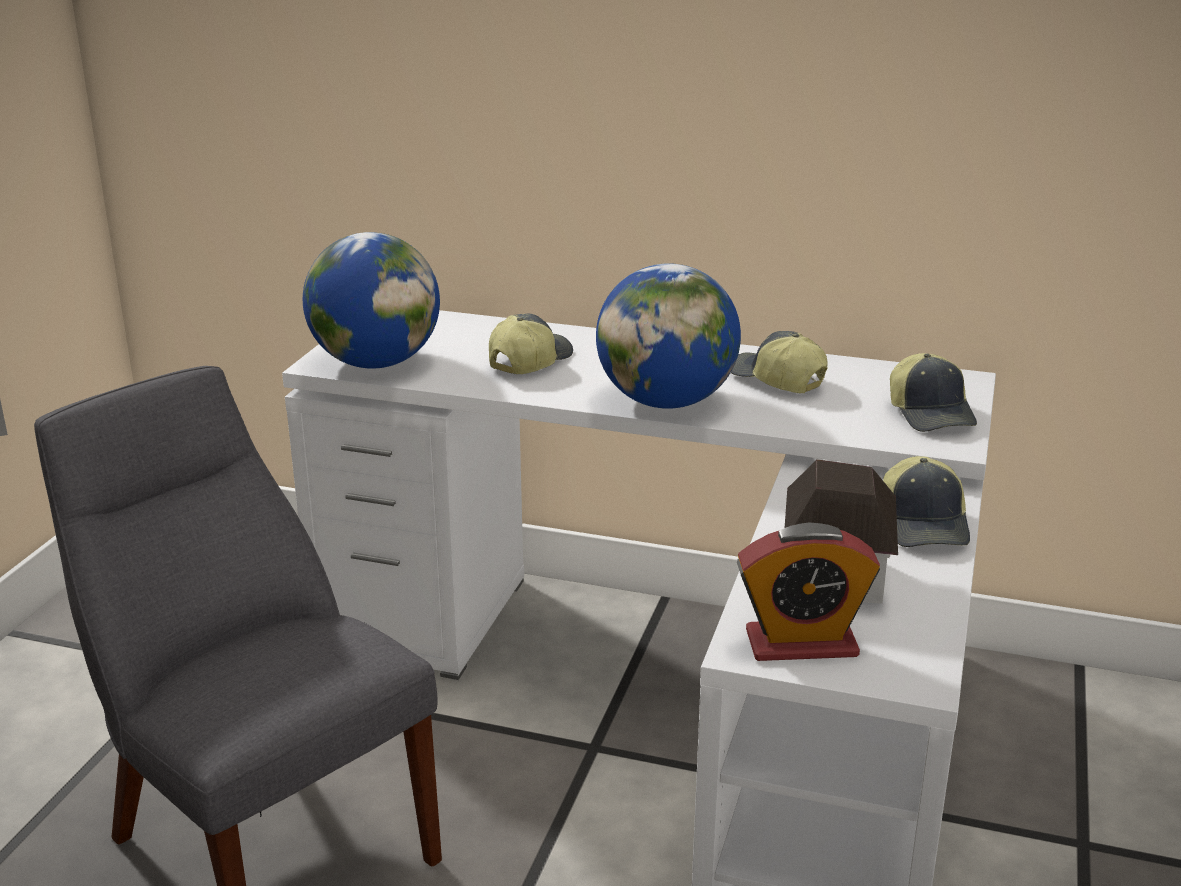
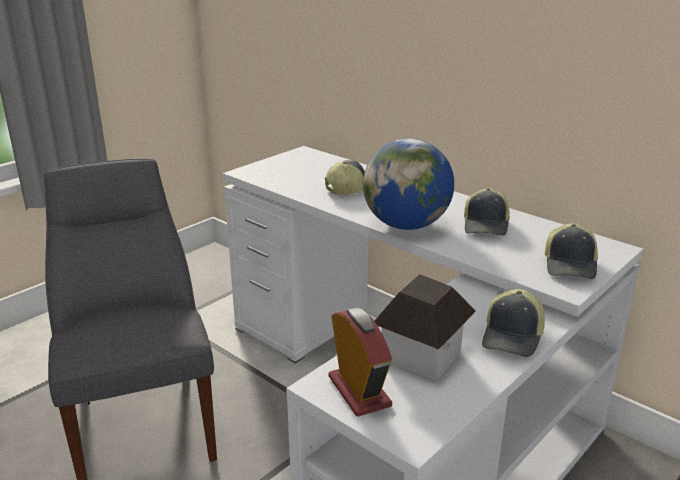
camera: 25 degrees right, 0 degrees up
(376, 363) = (272, 176): globe -> none
(776, 380) = (486, 225): cap -> cap turned 150 degrees counterclockwise
(801, 643) = (359, 391): alarm clock -> alarm clock turned 135 degrees counterclockwise

